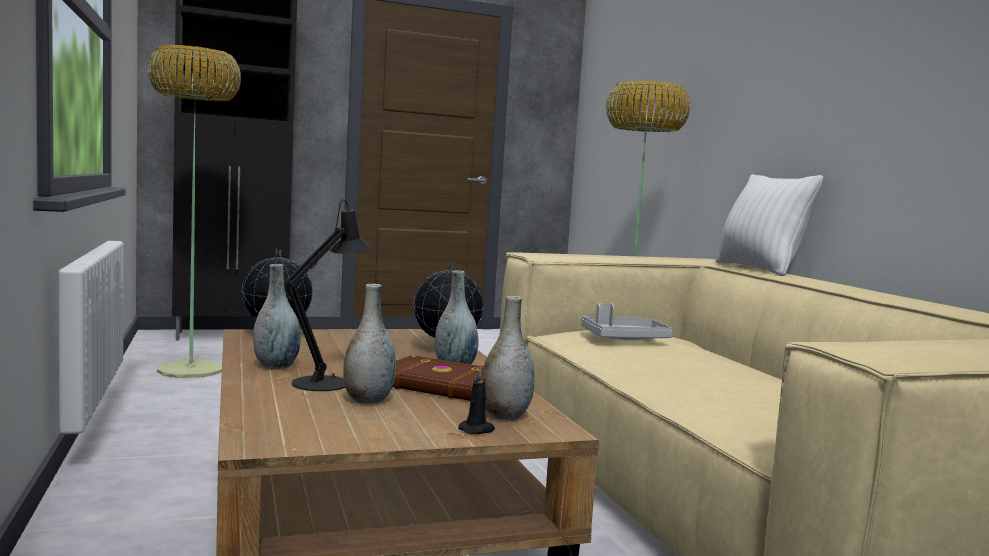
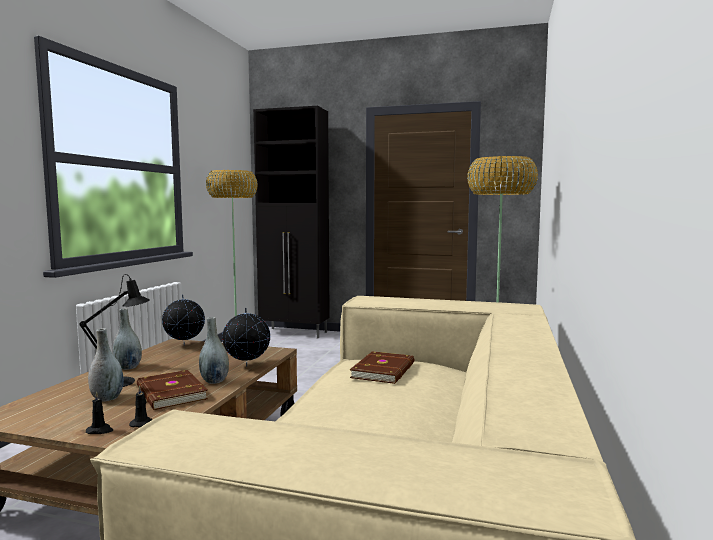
camera: 35 degrees right, 0 degrees up
(505, 416) = (142, 423): grey vase -> black candle
(624, 339) = (384, 370): grey tray -> brown book
(759, 269) = (535, 320): white pillow -> none

